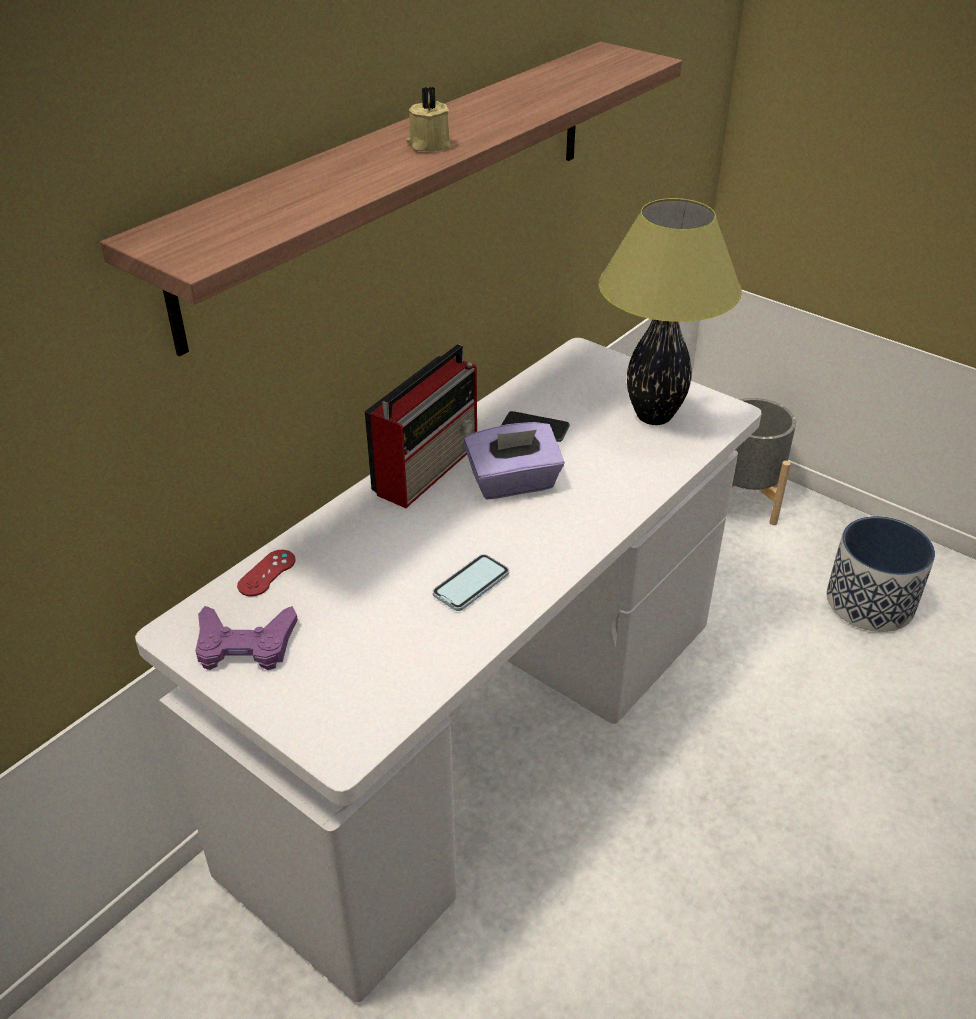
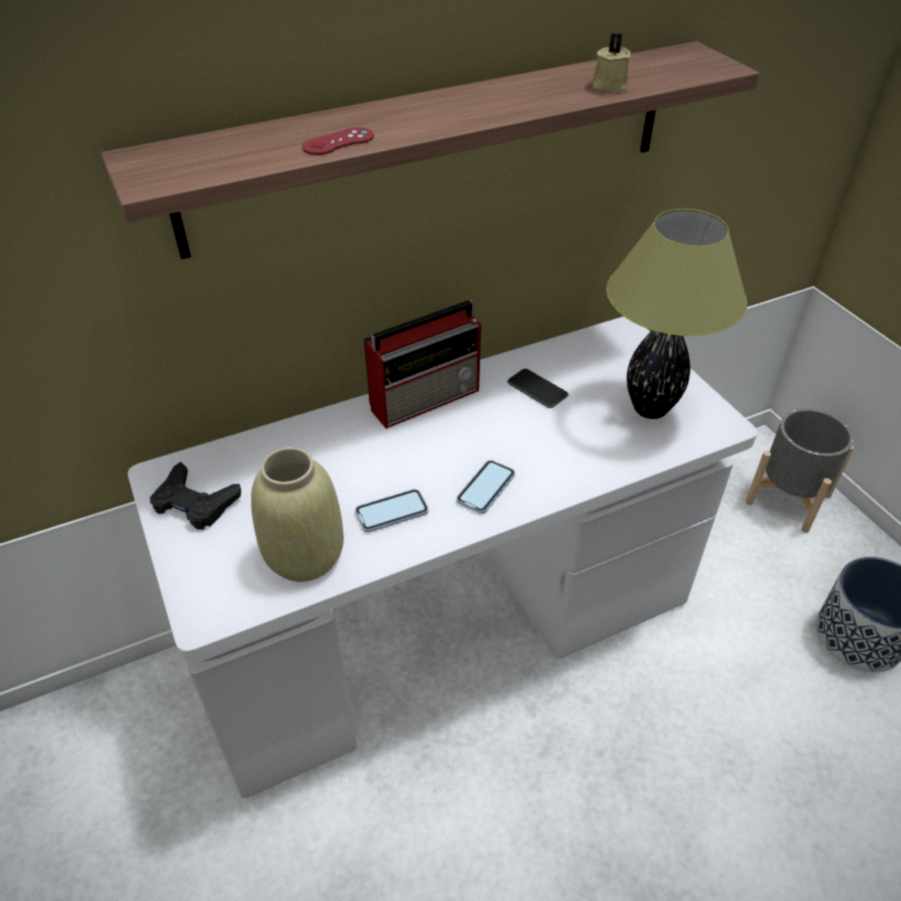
camera: 25 degrees right, 5 degrees up
(245, 645) = (195, 503): purple game controller -> black game controller
(267, 573) = (248, 449): red game controller -> red game controller (338, 142)
(411, 655) = (305, 556): none -> beige vase
(428, 145) = (434, 116): beige candle -> beige candle (608, 85)
(513, 483) = (486, 434): purple tissue box -> none
(549, 533) = (486, 488): none -> phone

